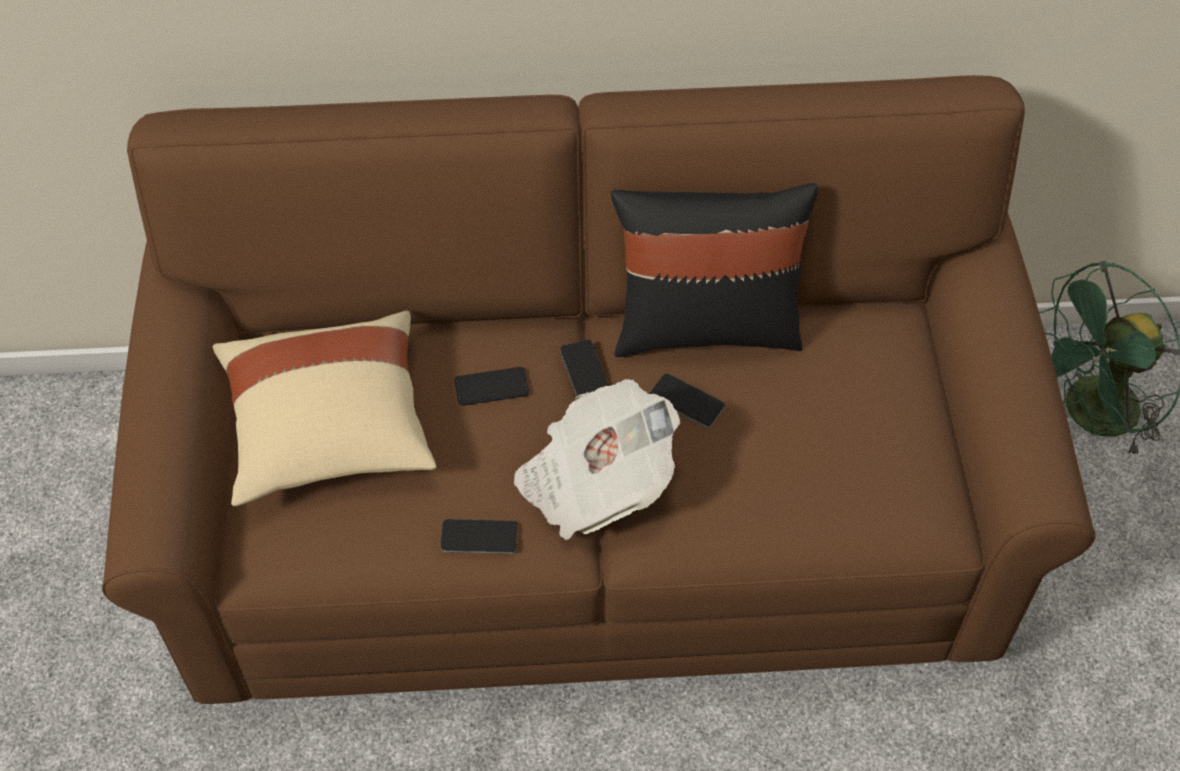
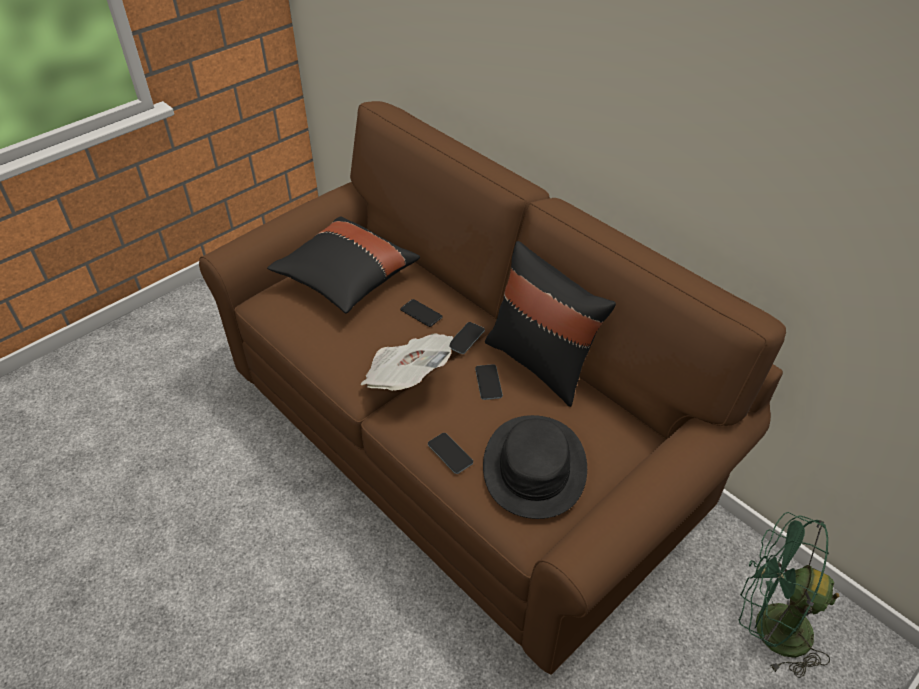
camera: 50 degrees right, 10 degrees down
(329, 428) = (346, 280): beige pillow -> black pillow
(479, 537) = (337, 358): phone -> phone (450, 453)
(858, 450) = (534, 467): none -> black hat

